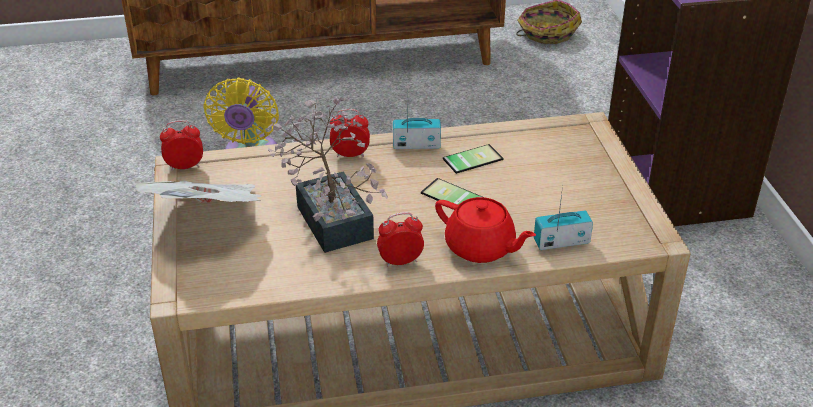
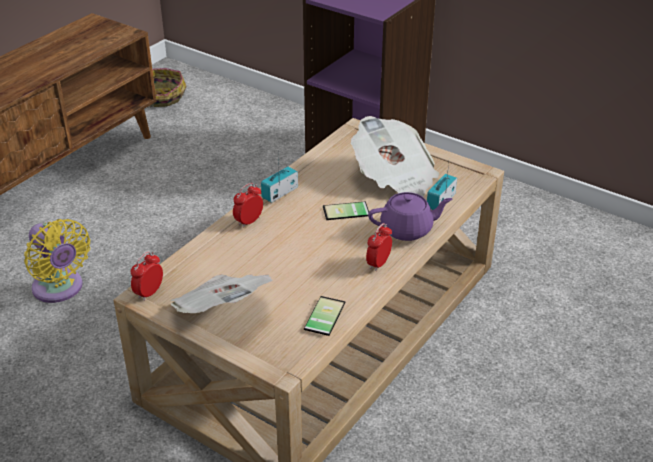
camera: 45 degrees left, 0 degrees up
(332, 216) = (296, 264): potted plant -> none
(471, 157) = (321, 183): phone -> phone (322, 315)
(481, 248) = (407, 229): red teapot -> purple teapot
(550, 193) = (394, 179): none -> newspaper

